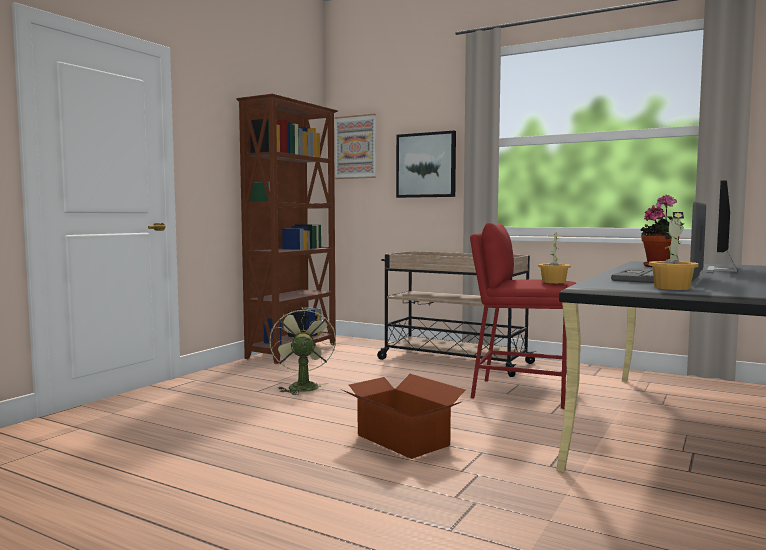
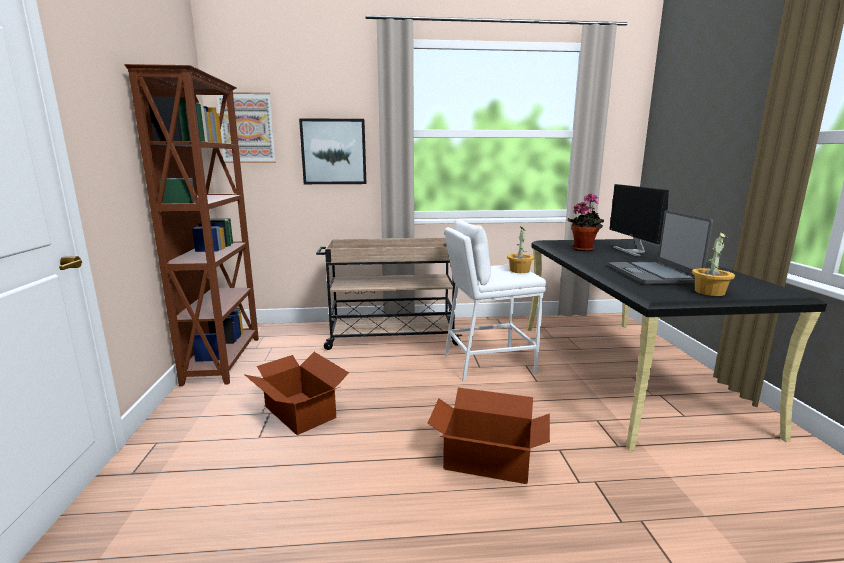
camera: 35 degrees left, 10 degrees up
(302, 386) = (299, 413): green fan -> cardboard box
(521, 393) = (488, 363): red stool -> white stool

